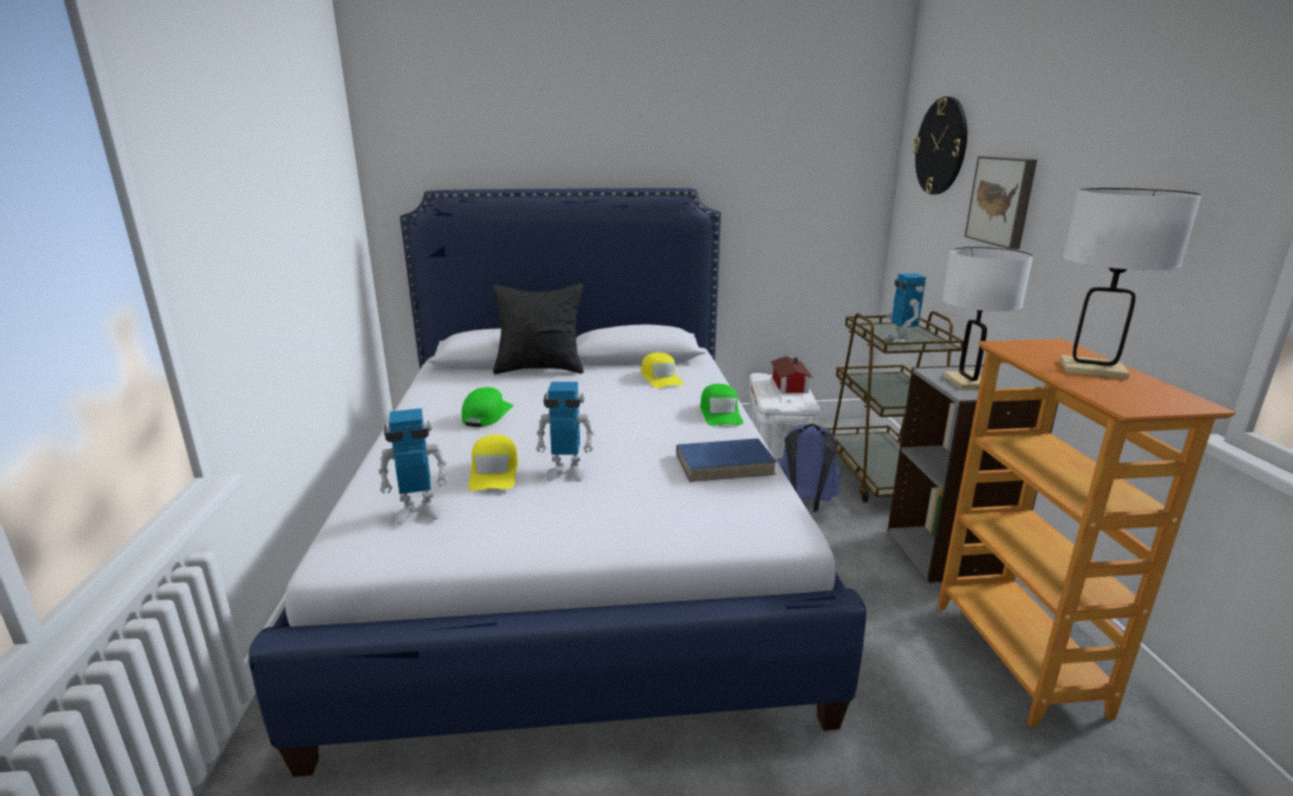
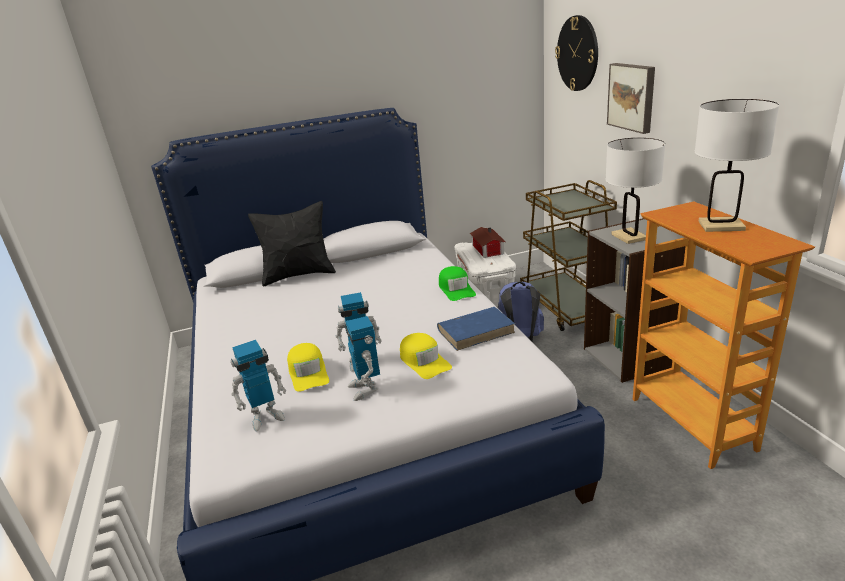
camera: 10 degrees left, 5 degrees up
(487, 414) = (276, 324): green cap -> none
(661, 378) = (398, 266): yellow cap -> yellow cap (424, 361)
(899, 341) = (570, 208): toy robot -> toy robot (365, 389)

